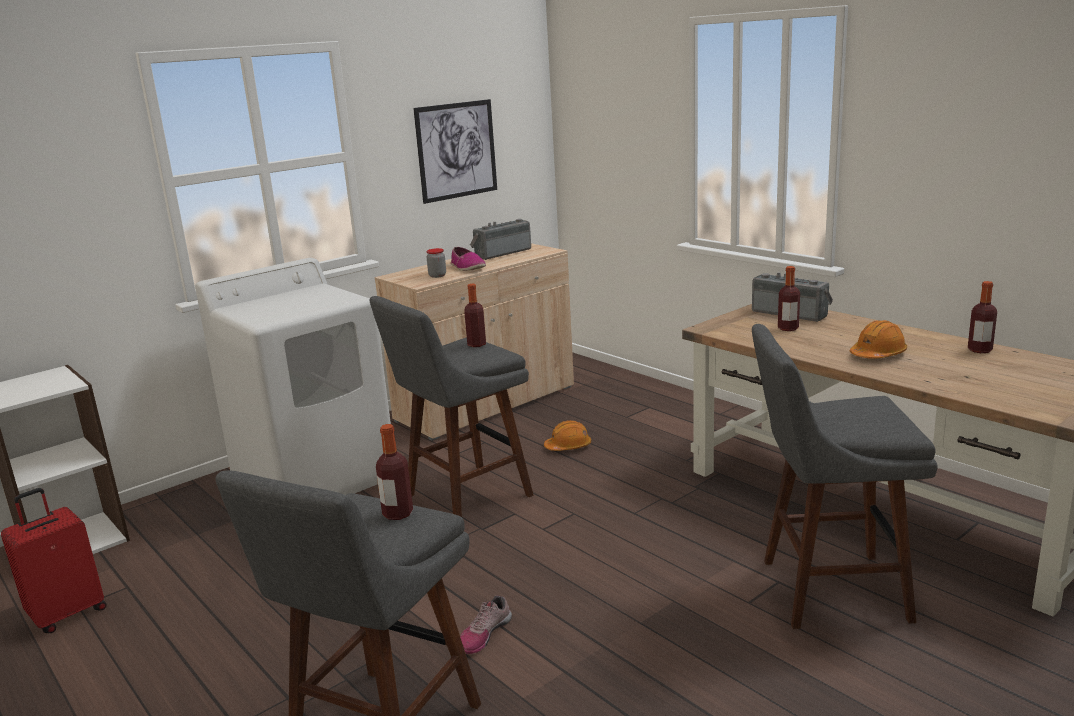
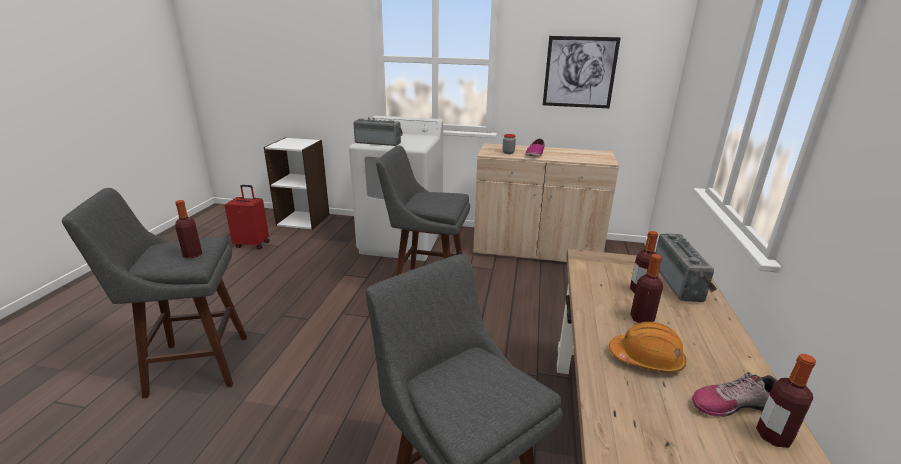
camera: 50 degrees right, 5 degrees up
(476, 344) = (450, 199): bottle -> bottle (642, 319)
(484, 634) = (297, 358): shoe -> shoe (732, 404)
(501, 253) = (577, 153): radio -> radio (379, 142)
(568, 446) = (524, 298): orange hard hat -> none

